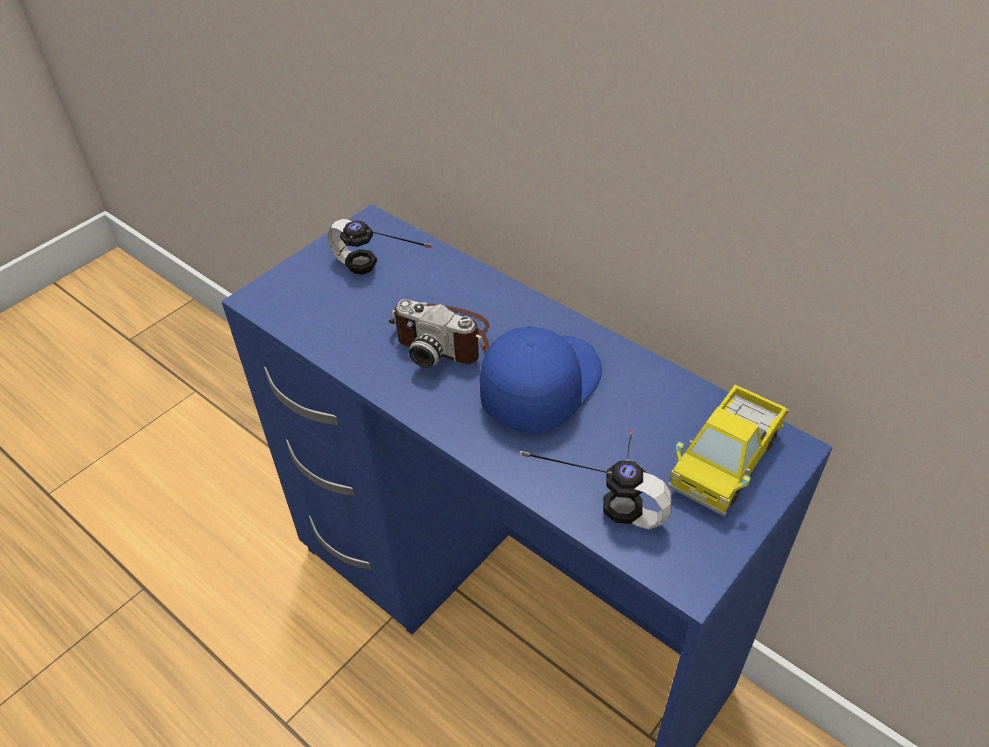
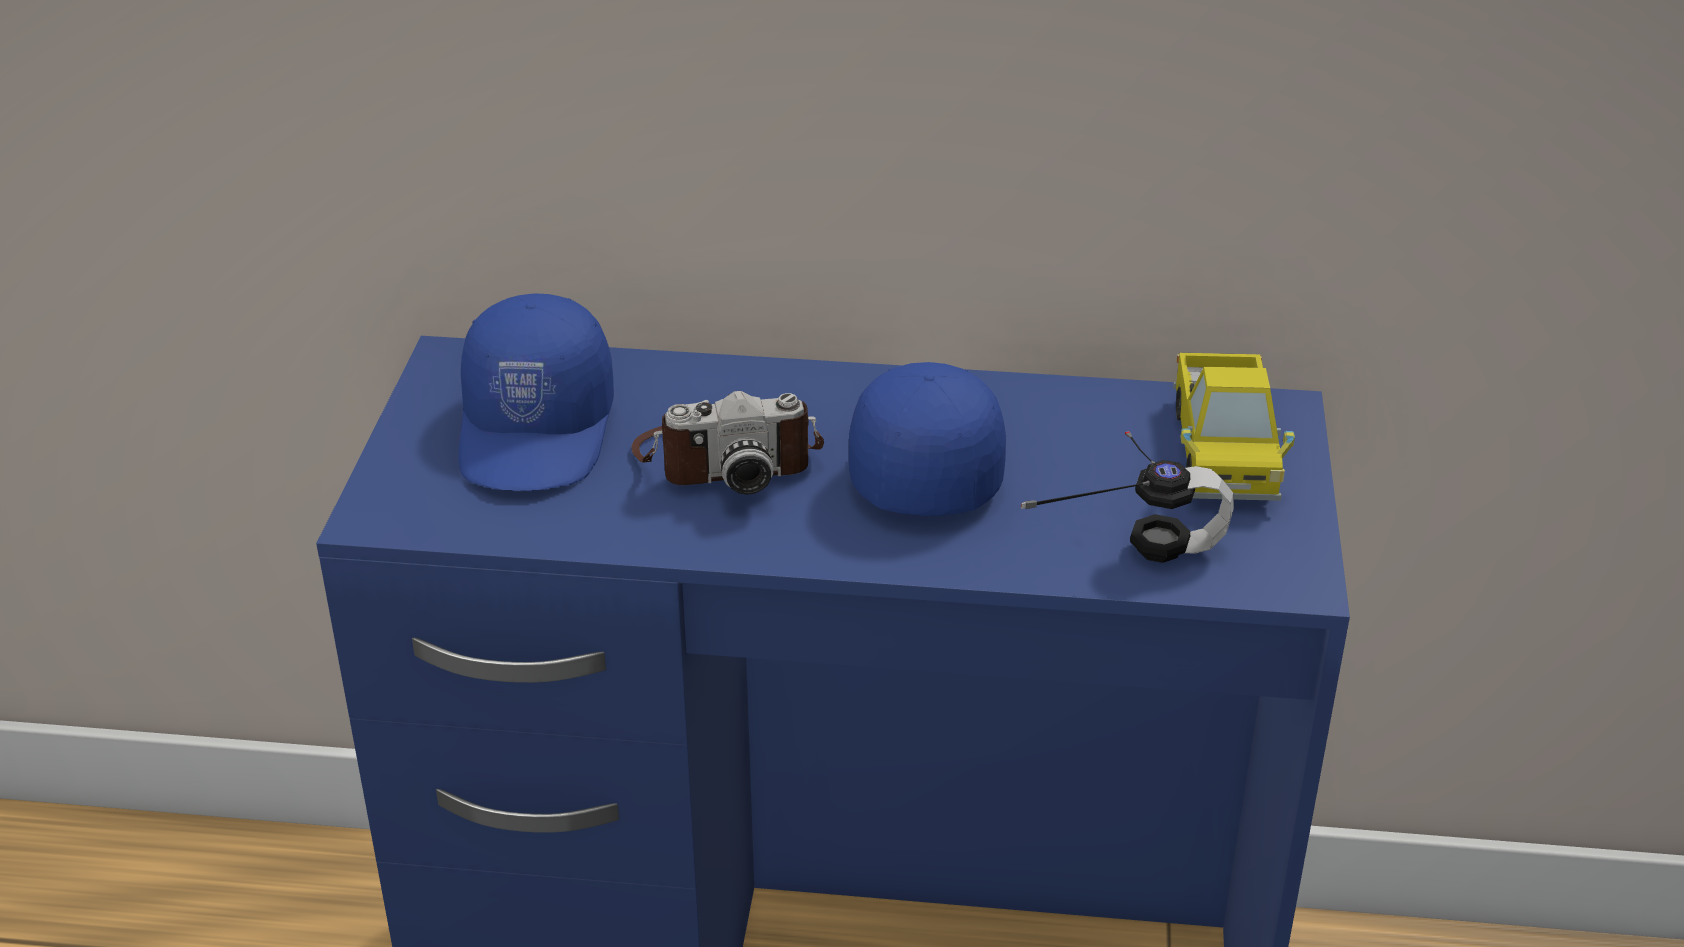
camera: 35 degrees left, 10 degrees down
(371, 281) = (539, 431): headphones -> blue cap

